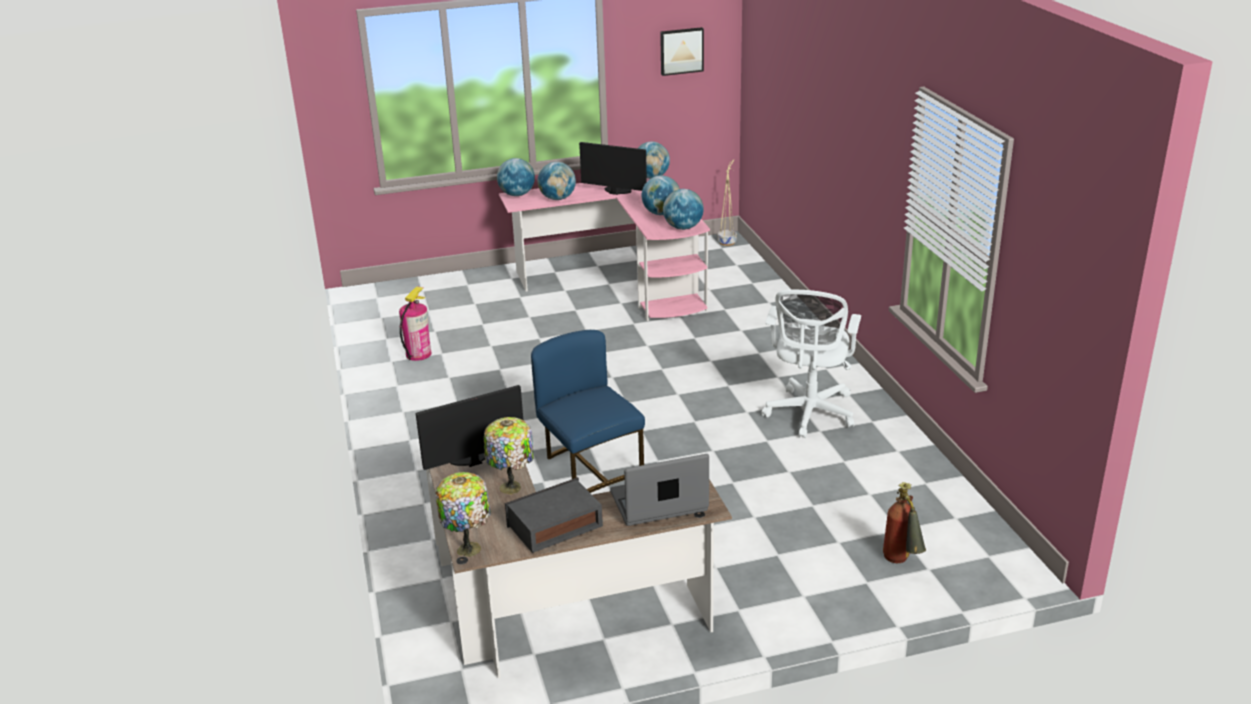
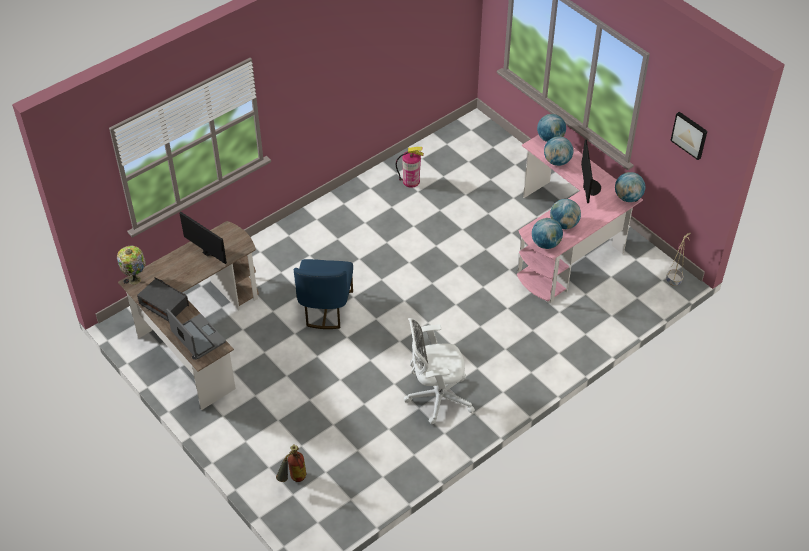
camera: 65 degrees right, 20 degrees up
(512, 488) = (190, 276): table lamp -> none
(589, 467) = (325, 308): blue chair -> blue chair turned 150 degrees clockwise

